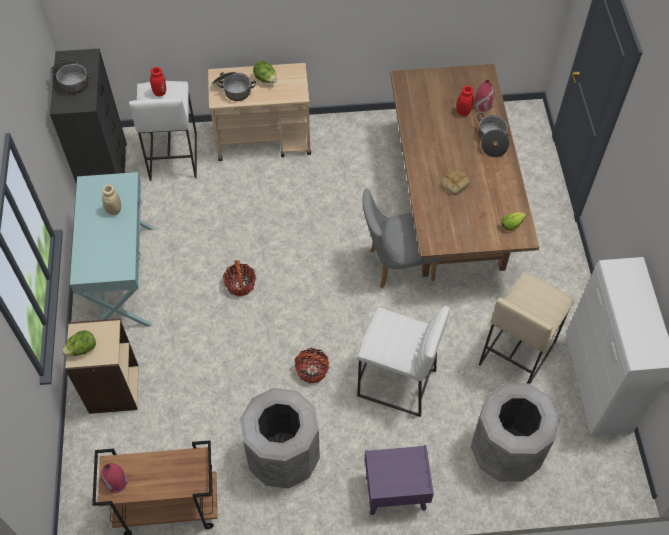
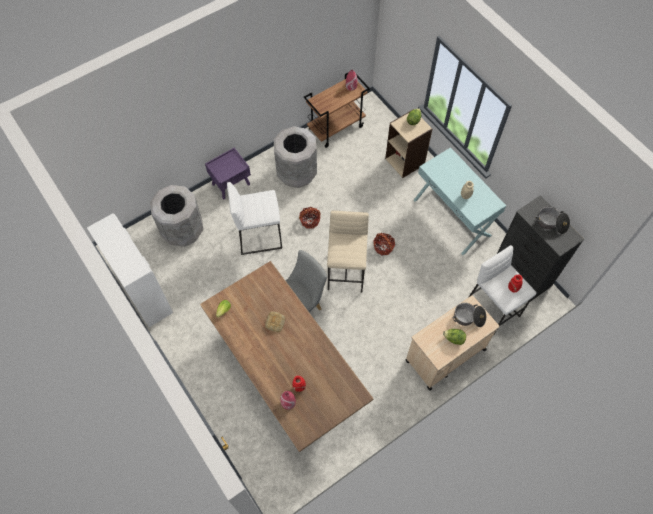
camera: 150 degrees right, 5 degrees up
(492, 140) = (266, 372): cooking pot -> none
(516, 353) = (199, 288): beige stool -> beige stool (346, 272)

